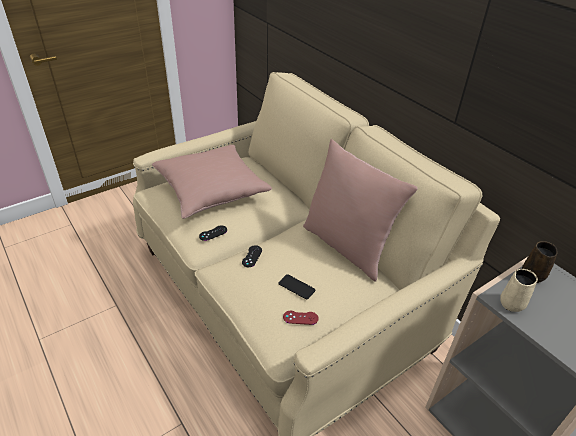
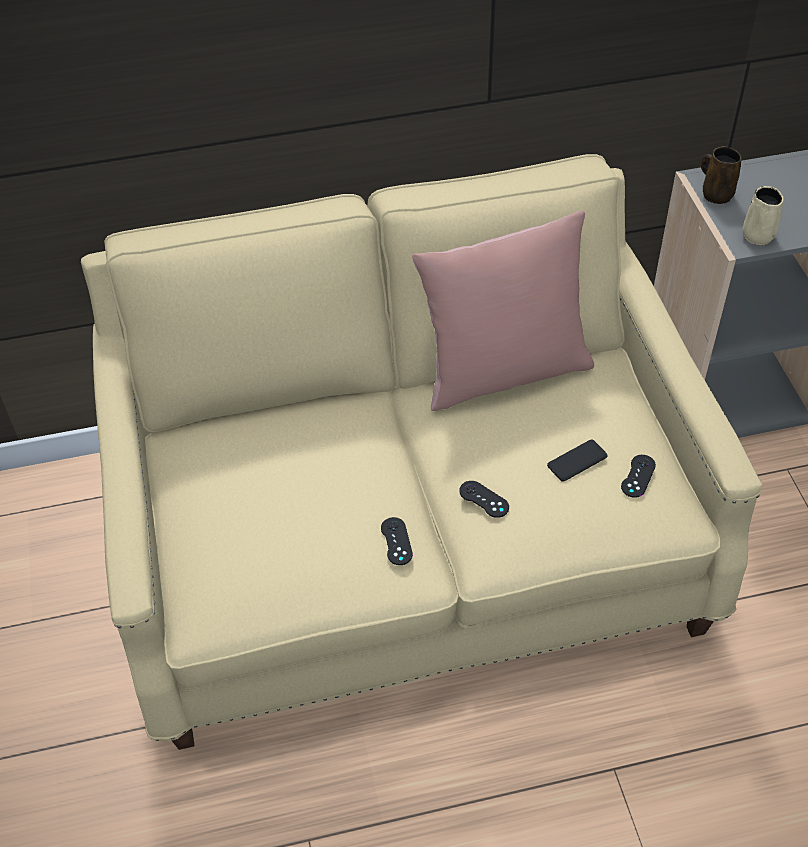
camera: 65 degrees left, 10 degrees up
(211, 190) = (267, 515): pink pillow -> none
(300, 318) = (638, 476): red game controller -> black game controller

